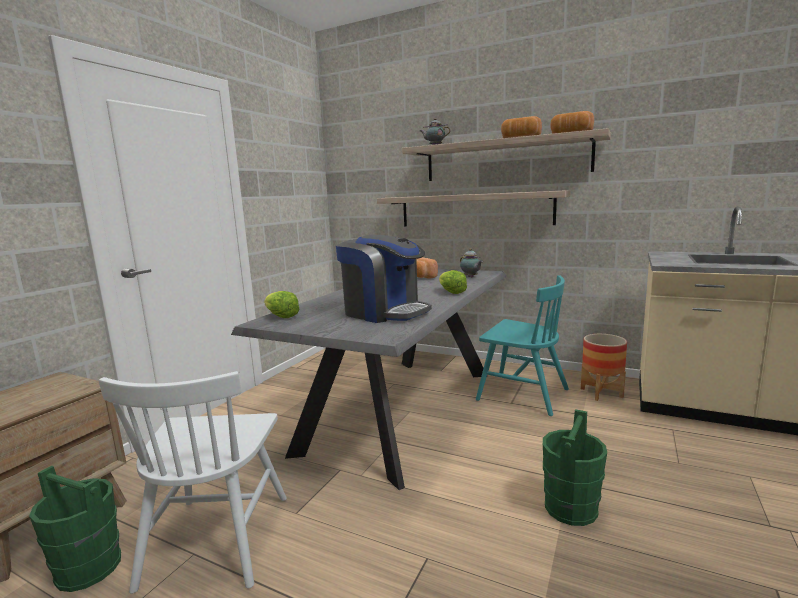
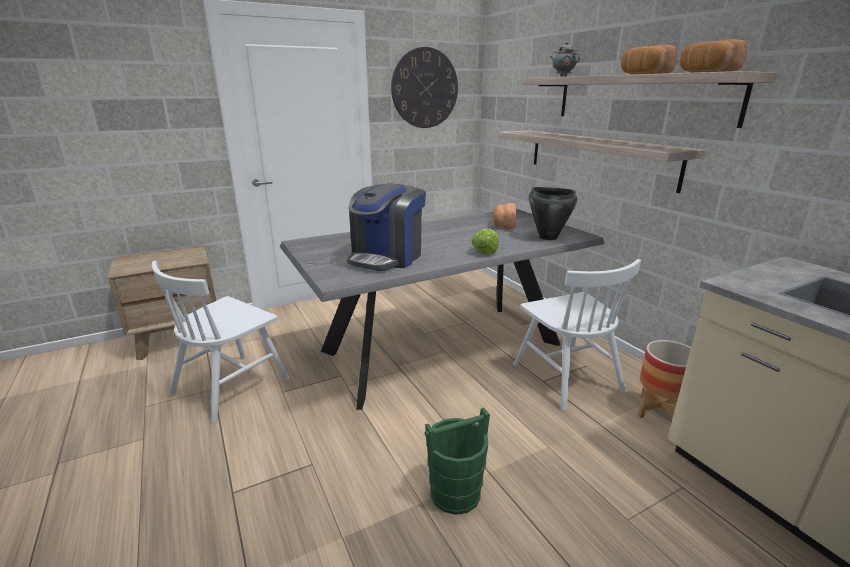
camera: 35 degrees right, 10 degrees up
(88, 567) = (171, 371): green bucket -> none
(280, 316) = (320, 240): lettuce -> none
(284, 163) = (425, 88): none -> wall clock
(384, 312) = (387, 257): coffee machine -> coffee machine turned 45 degrees clockwise
(471, 277) = (547, 237): teapot -> black cooking pot
(522, 394) = (566, 377): turquoise chair -> white chair

